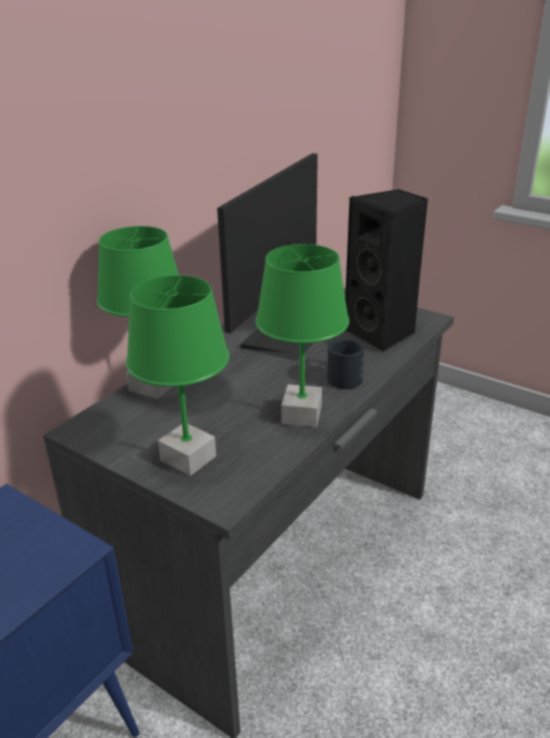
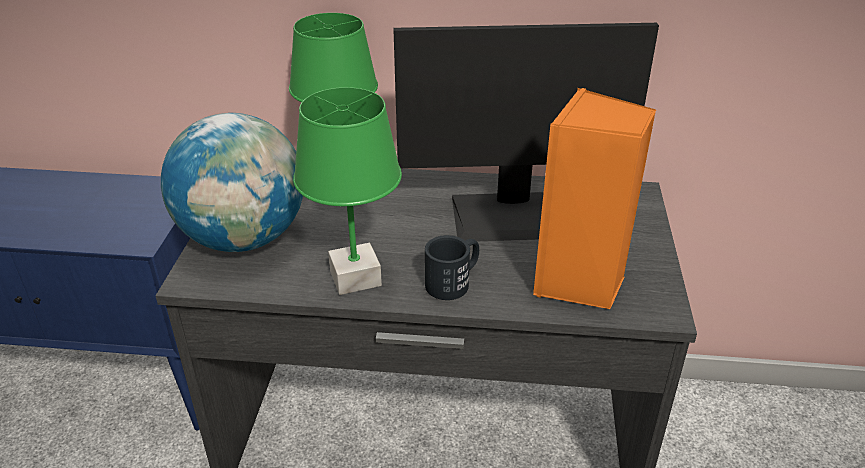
camera: 60 degrees right, 5 degrees up
(189, 458) = (244, 238): green table lamp -> globe
(382, 334) = (579, 283): black speaker -> orange speaker

